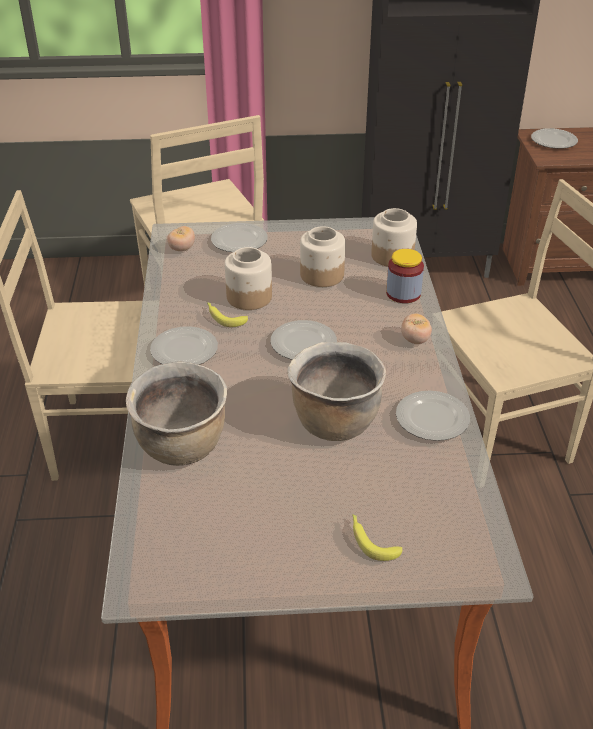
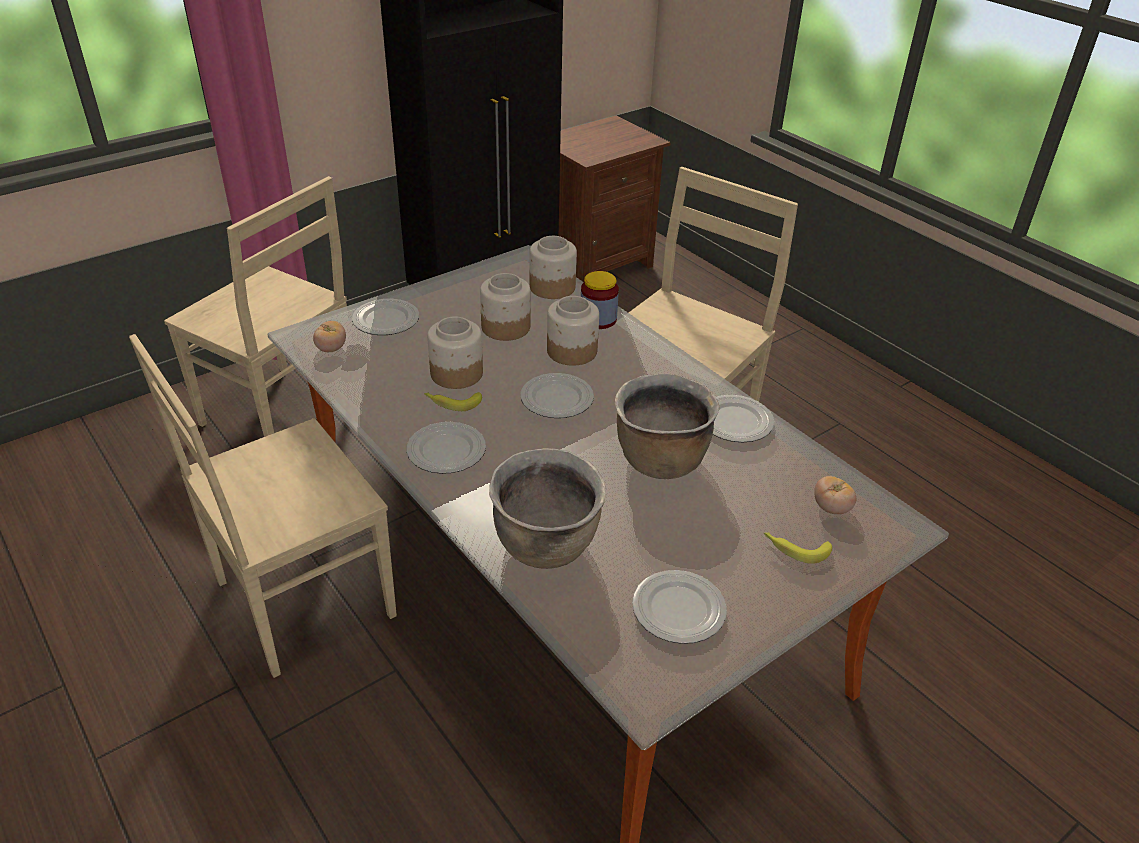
camera: 35 degrees left, 0 degrees up
(355, 311) = (572, 351): none -> jar
(415, 340) = (651, 358): tomato -> tomato (831, 508)
(554, 141) = (579, 141): plate -> plate (679, 609)

